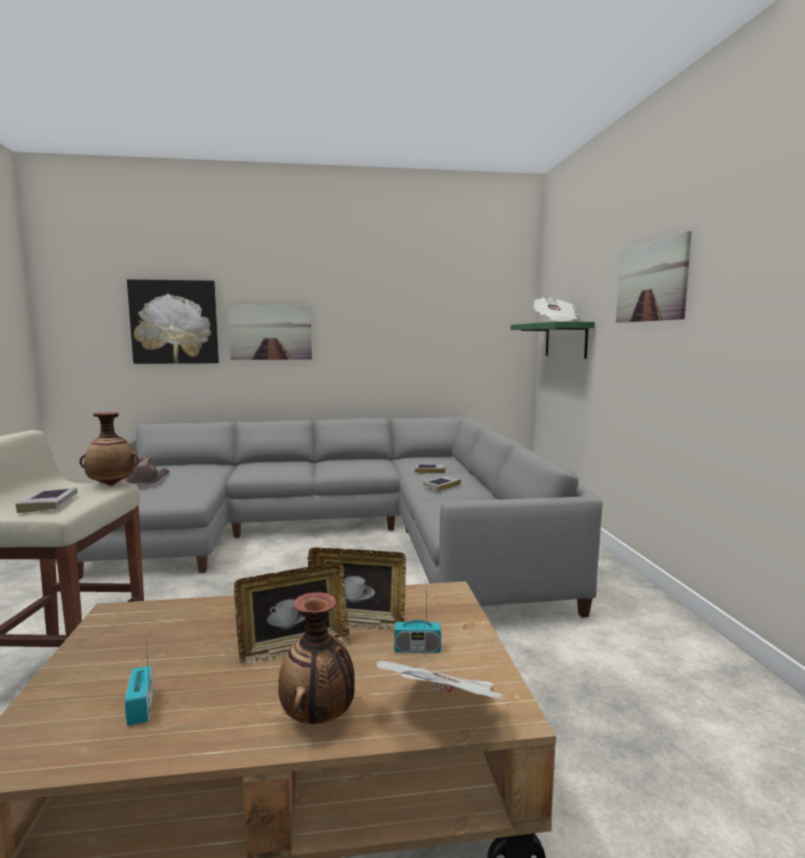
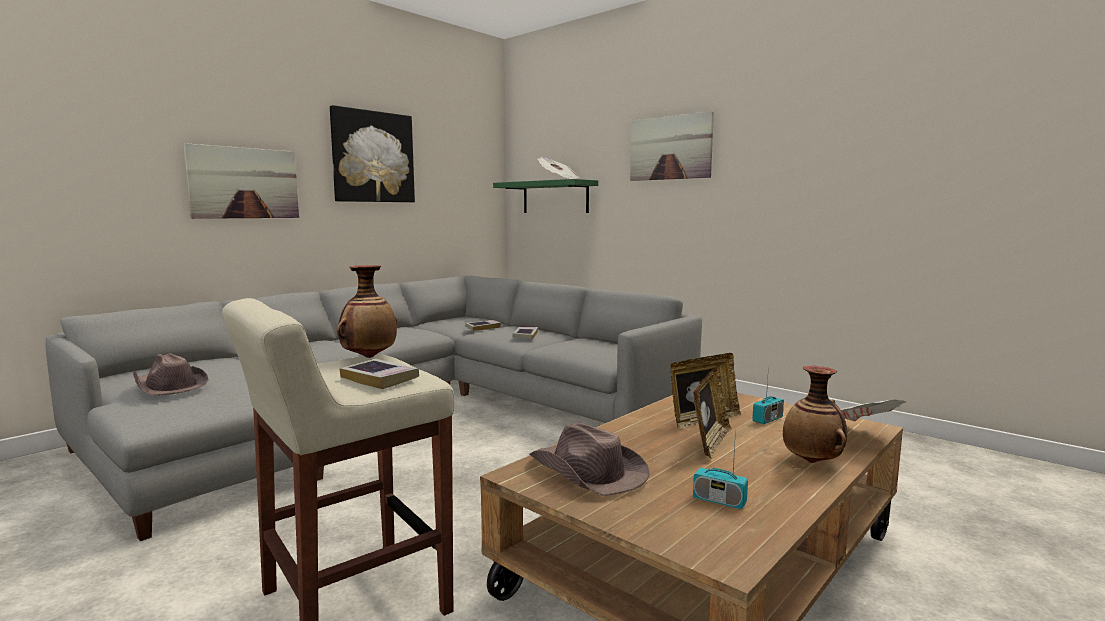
camera: 40 degrees left, 0 degrees up
(147, 631) = (587, 472): none -> brown hat
(174, 322) = (99, 163): picture -> picture (372, 157)

